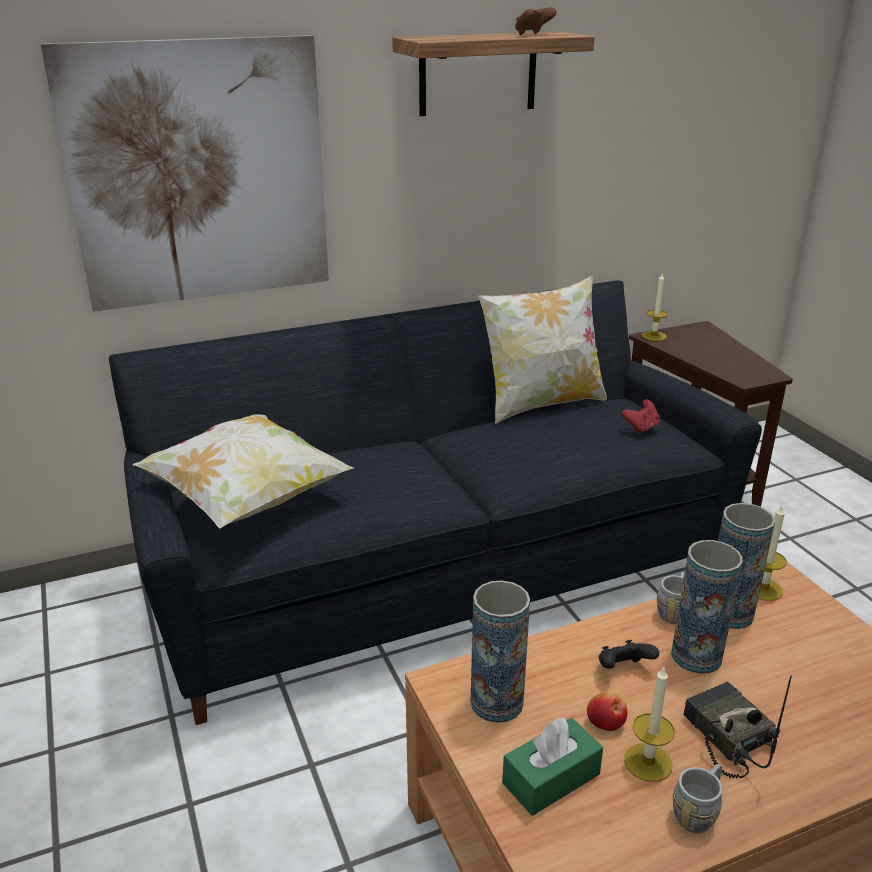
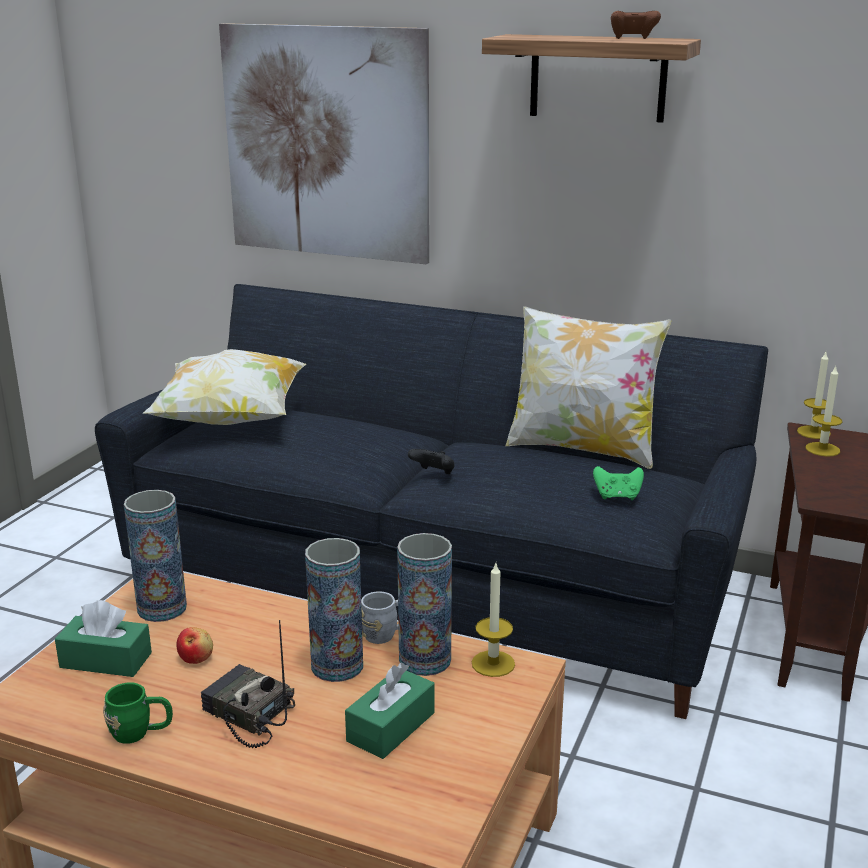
camera: 45 degrees right, 5 degrees down
(623, 669) = (271, 641): black game controller -> black game controller (433, 474)
(641, 428) = (617, 496): red game controller -> green game controller
(648, 762) = (171, 692): candle -> candle (822, 449)
(698, 812) = (140, 733): grey mug -> green mug
(725, 736) = (247, 715): radio -> radio turned 75 degrees counterclockwise
(807, 674) = (391, 727): none -> green tissue box

